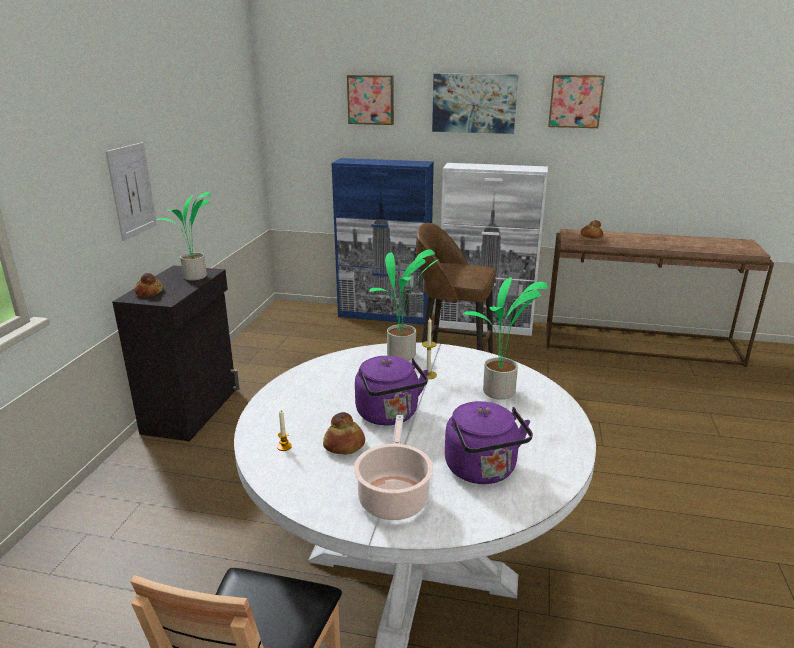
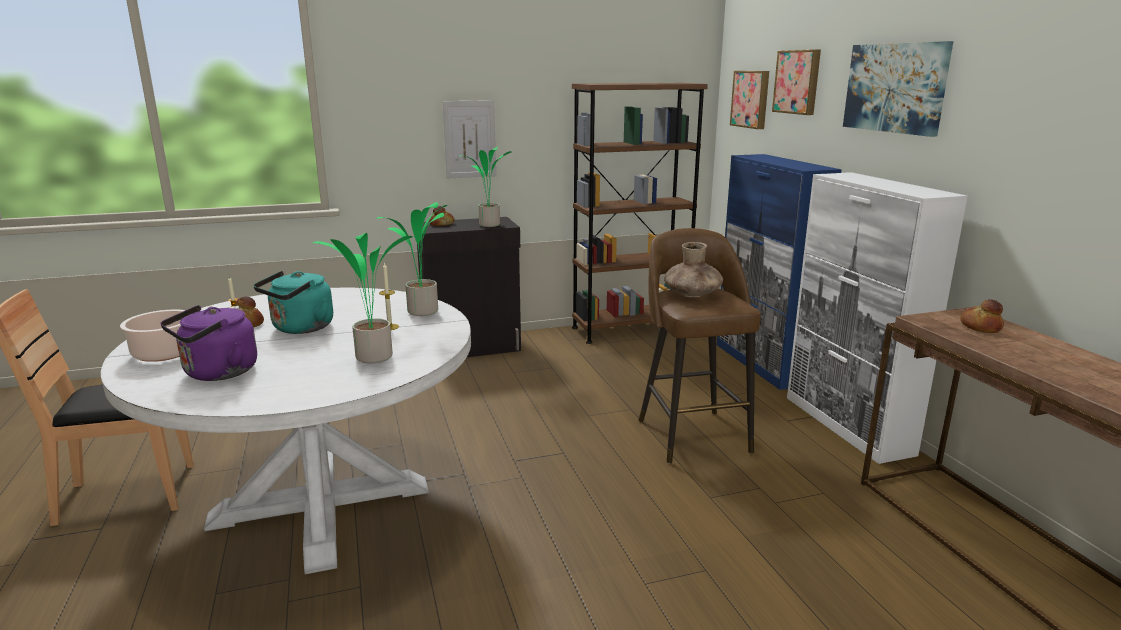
camera: 60 degrees right, 5 degrees down
(265, 333) = (630, 329): none -> brown bookcase
(389, 415) = (300, 328): purple kettle -> turquoise kettle
(451, 271) = (692, 294): none -> brown vase
(575, 101) = (1030, 85): picture -> picture (751, 99)

